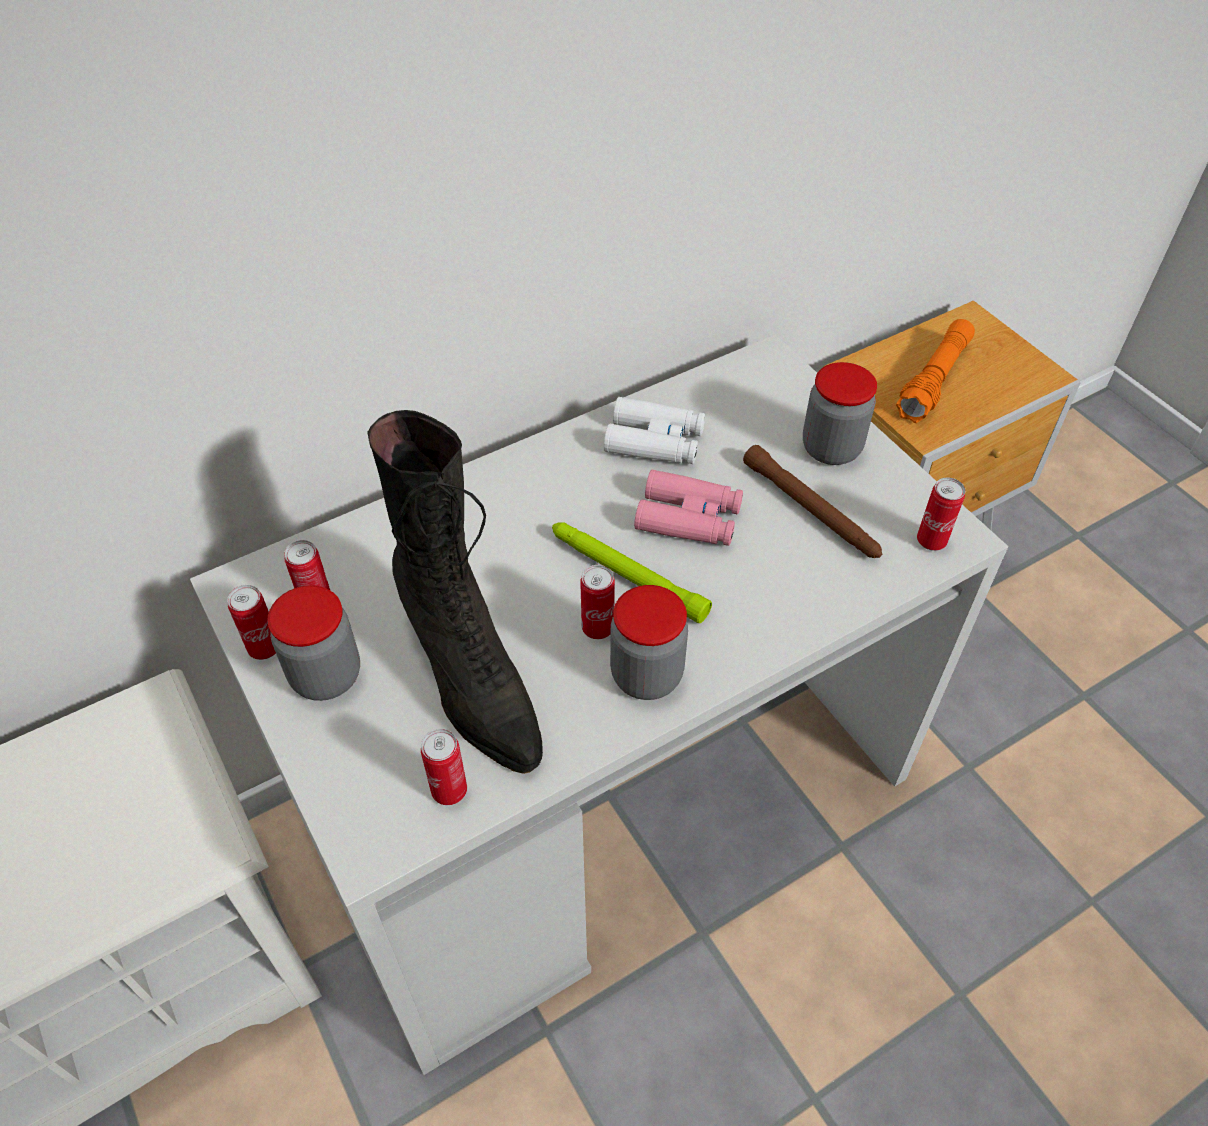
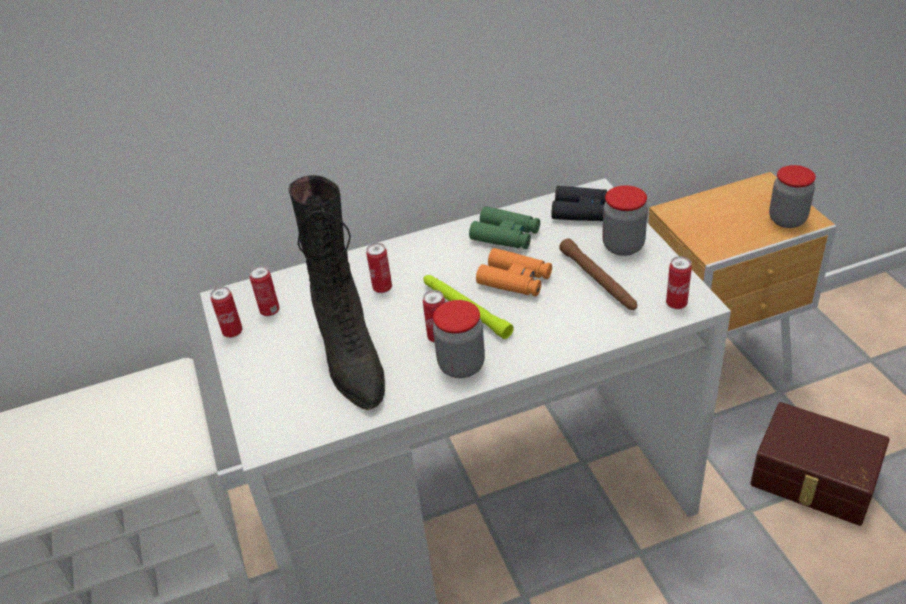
camera: 15 degrees right, 10 degrees down
(326, 676) = (265, 349): jar -> jar (787, 220)
(449, 791) = (321, 416): can -> can (382, 288)
(655, 441) = (505, 235): white binoculars -> green binoculars
(689, 518) = (515, 280): pink binoculars -> orange binoculars
(759, 393) = (583, 211): none -> black binoculars
(934, 380) = (726, 219): orange flashlight -> none
(1039, 713) = (813, 479): none -> brown storage box

